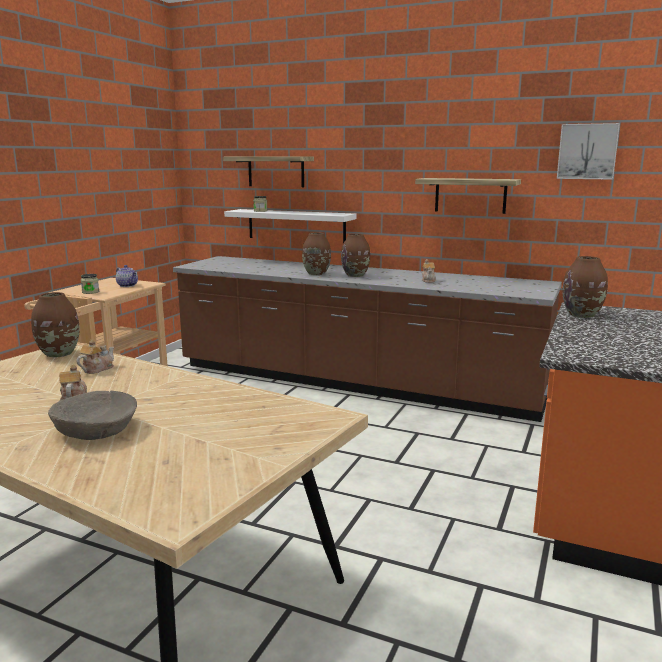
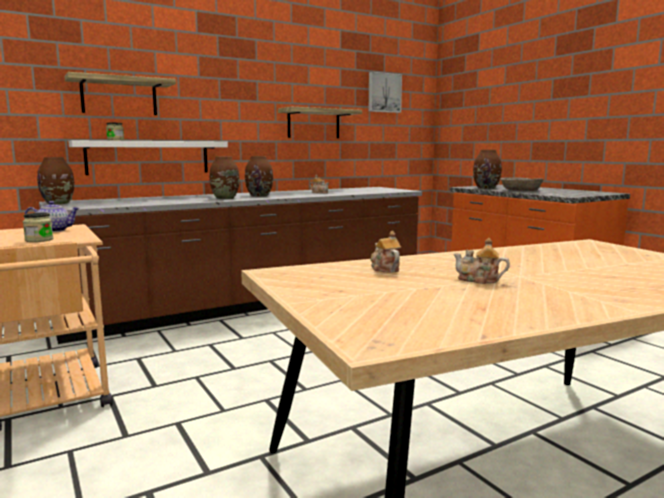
camera: 55 degrees left, 5 degrees down
(59, 354) = (293, 274): brown vase -> brown vase (58, 203)
(96, 429) = (580, 280): beige bowl -> beige bowl (520, 190)

